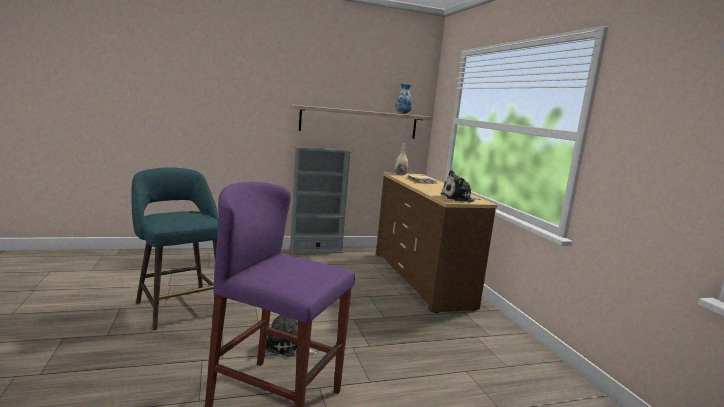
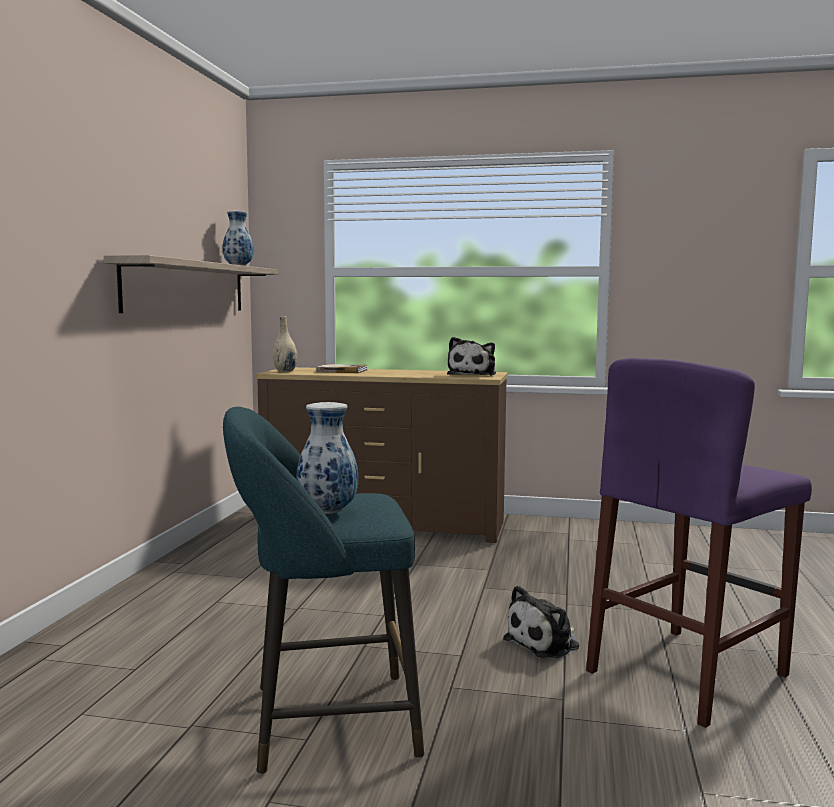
camera: 60 degrees left, 5 degrees down
(166, 216) = (328, 512): none -> vase
(316, 250) = (180, 561): grey bookcase -> none

